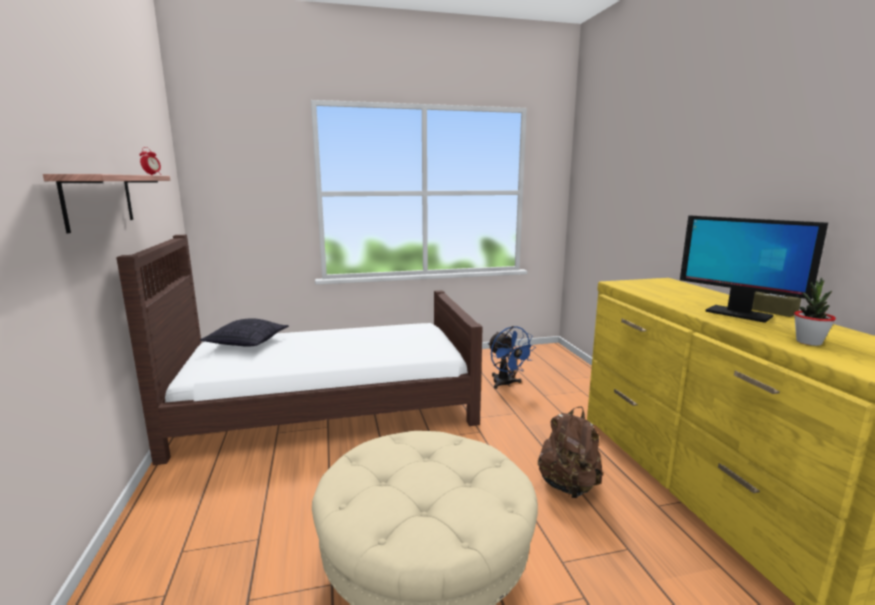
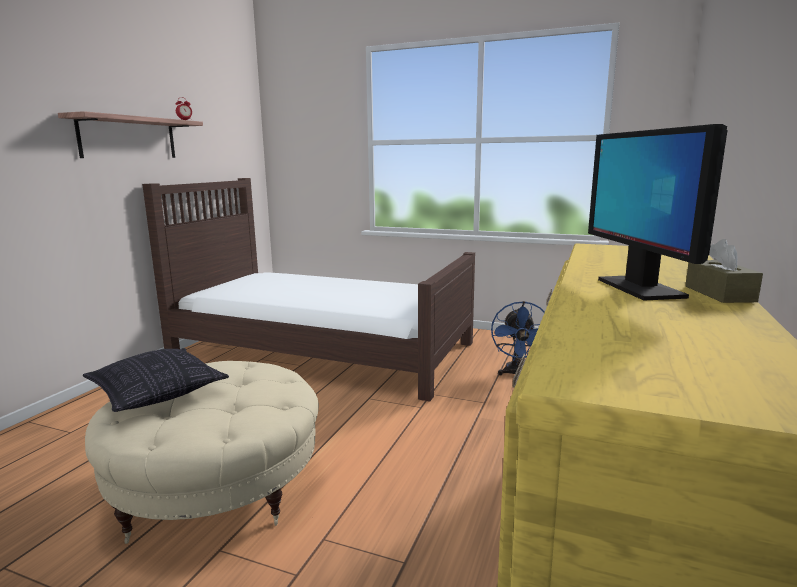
camera: 35 degrees right, 0 degrees up
(247, 343) = (272, 278): pillow -> pillow (157, 394)
(568, 486) = (434, 483): brown backpack -> none
(808, 342) = (619, 325): potted plant -> none

